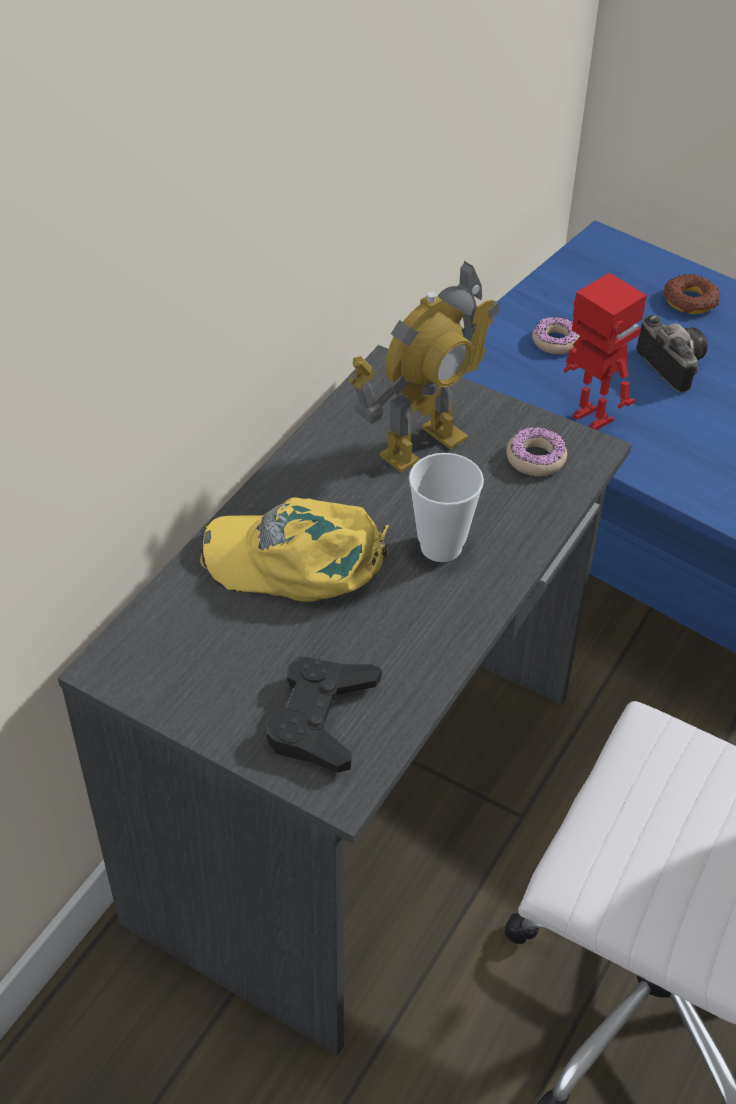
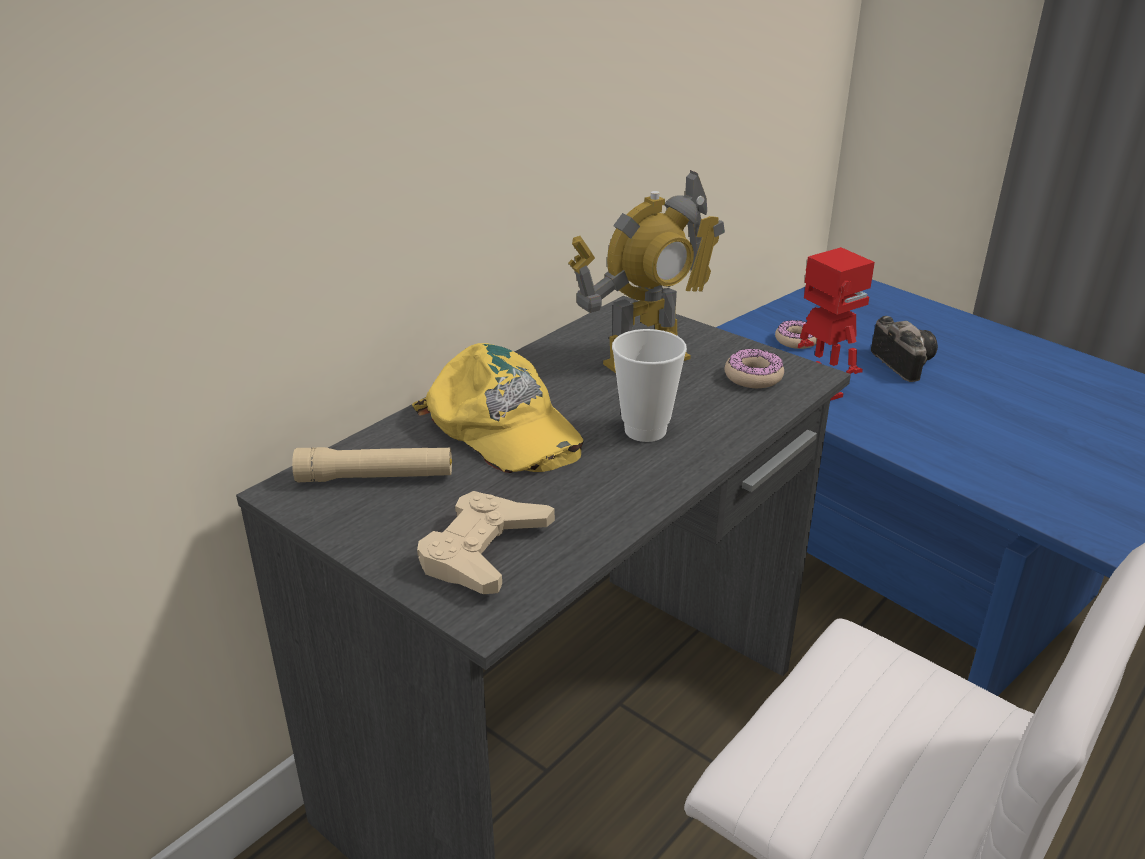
camera: 10 degrees right, 15 degrees down
(190, 639) = (376, 477): none -> beige flashlight
(297, 558) = (502, 427): yellow cap -> yellow cap turned 150 degrees counterclockwise
(321, 718) = (484, 551): black game controller -> beige game controller
(690, 301) = (924, 323): donut -> none

